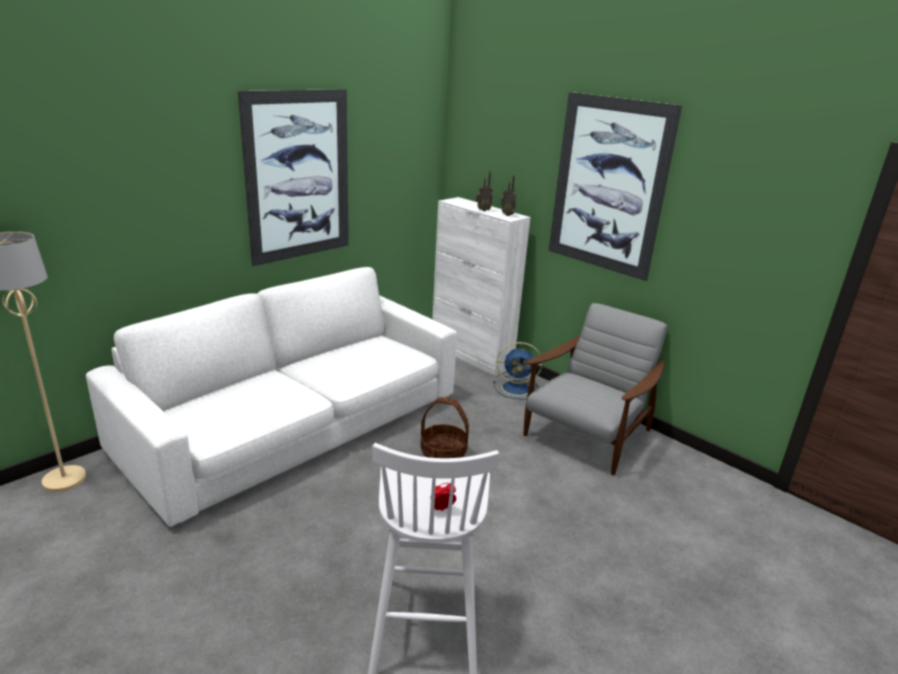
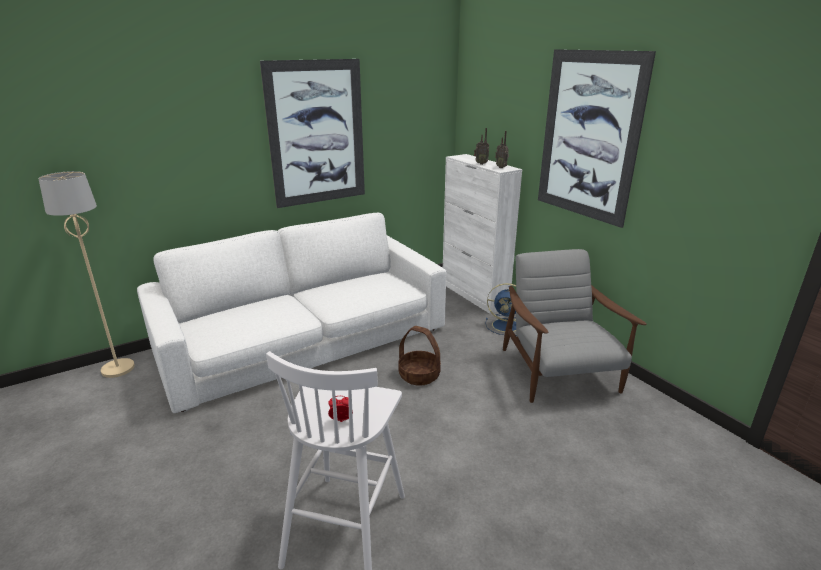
camera: 15 degrees right, 0 degrees up
(587, 435) = (559, 372): grey armchair -> grey armchair turned 60 degrees counterclockwise

